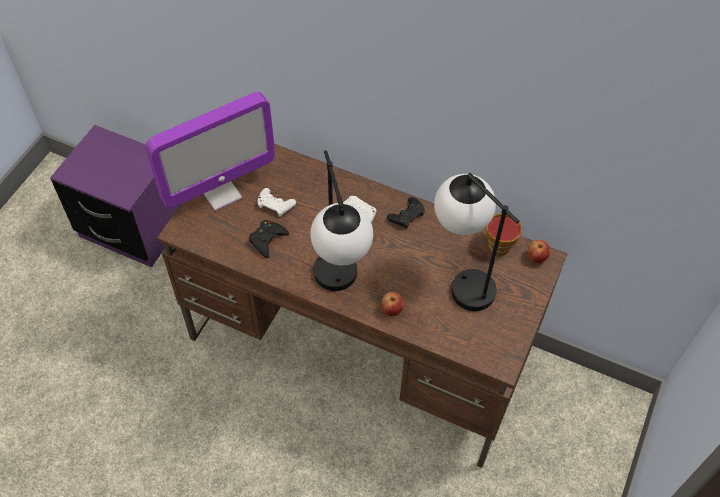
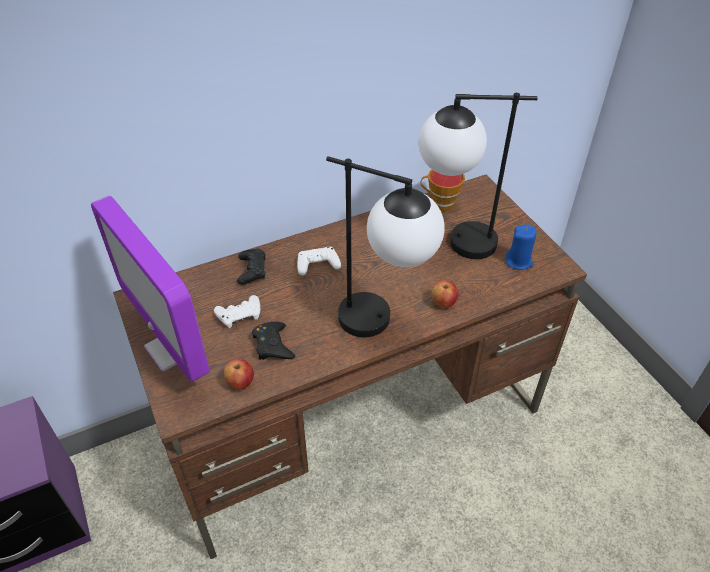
camera: 50 degrees left, 10 degrees down
(220, 193) = (174, 348): monitor -> monitor turned 135 degrees clockwise
(406, 216) = (354, 236): black game controller -> black game controller (252, 270)
(482, 332) = (519, 261): none -> blue candle
(536, 257) = (474, 190): apple -> apple (240, 382)

